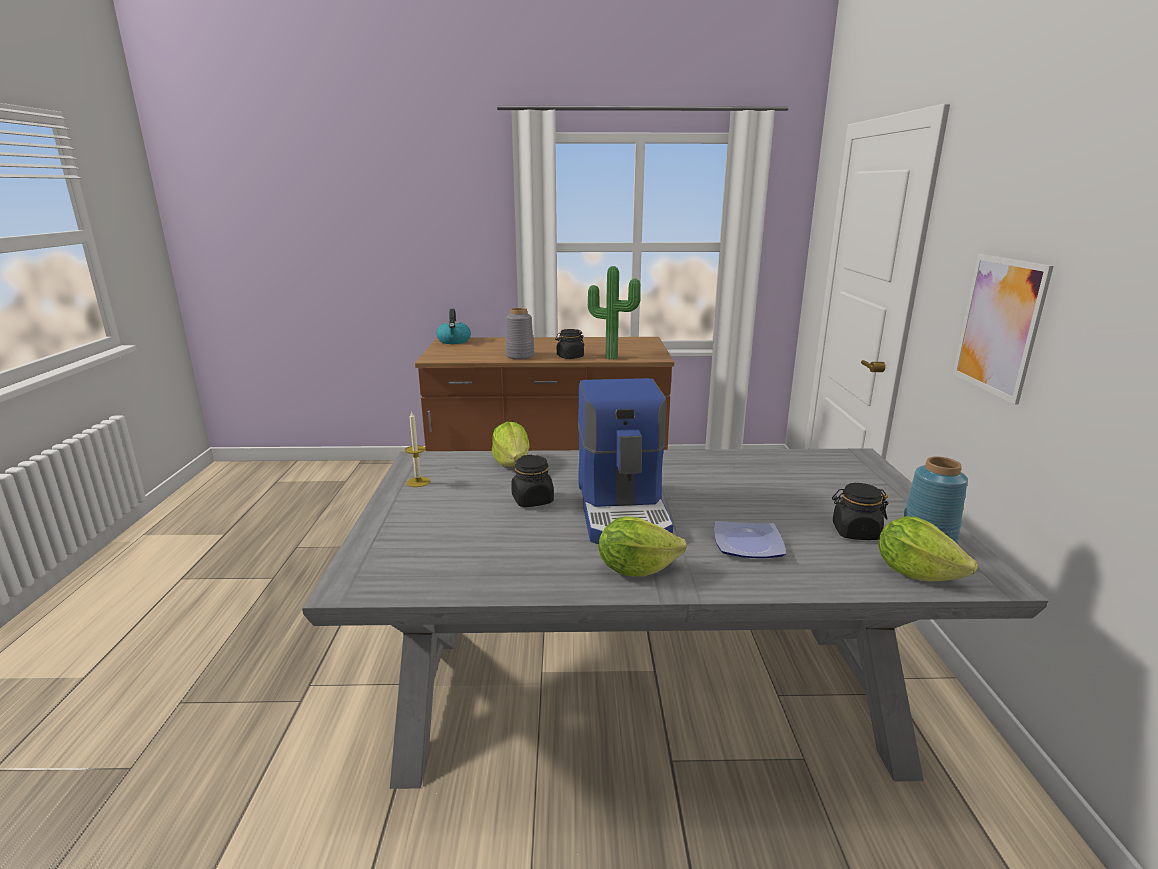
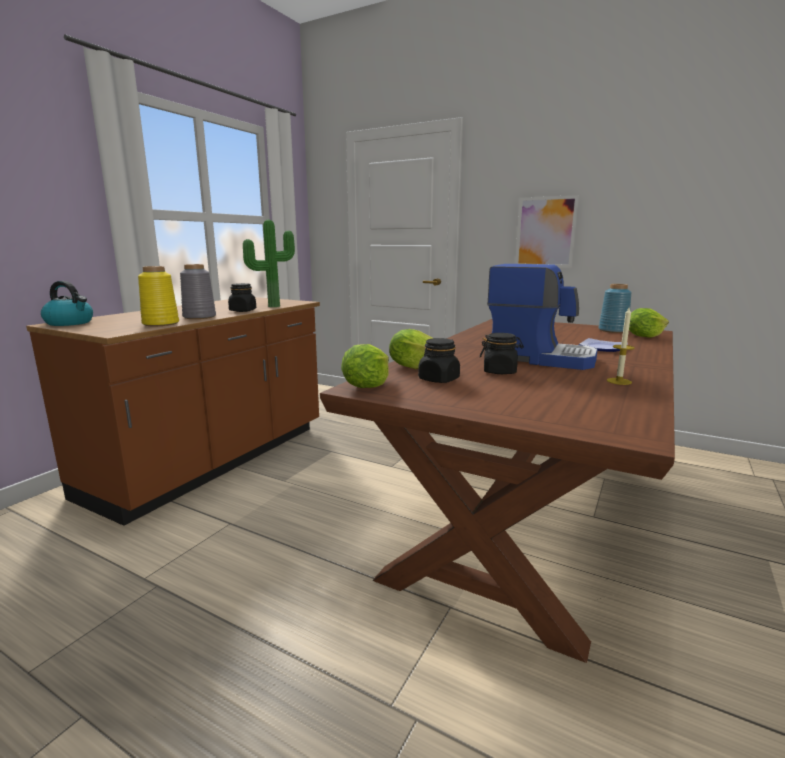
camera: 60 degrees left, 5 degrees down
(418, 482) = (417, 394): candle -> candle (619, 381)
(477, 357) = (160, 324): none -> yellow vase
(636, 568) = (626, 367): lettuce -> lettuce (366, 386)
(646, 694) = (527, 504): grey dining table -> brown dining table
(855, 532) = (597, 335): black jar -> black jar (438, 379)

